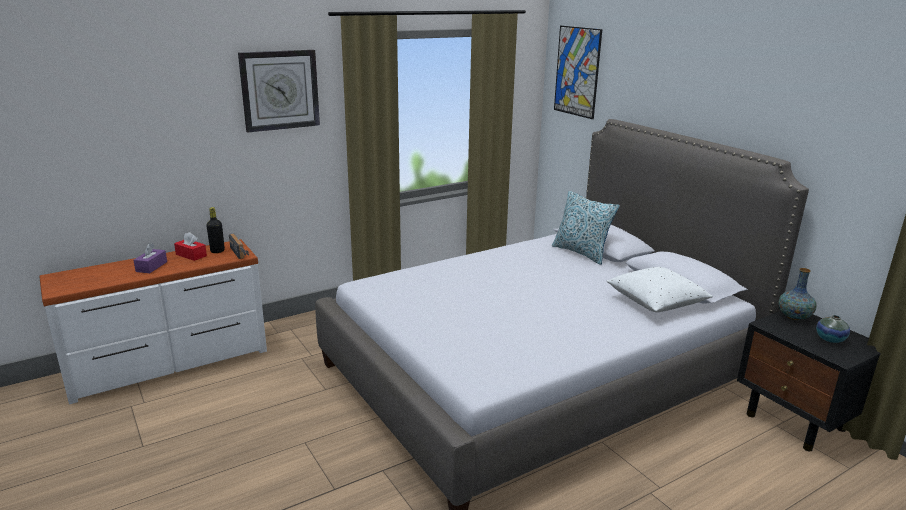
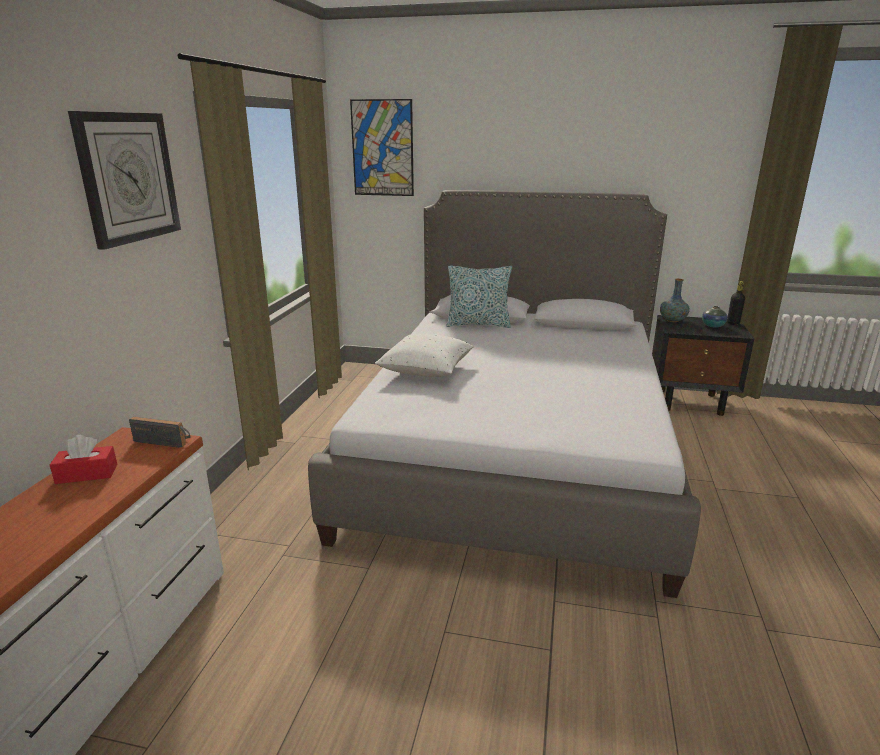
camera: 45 degrees left, 0 degrees up
(151, 266) = (48, 516): purple tissue box -> none
(217, 251) = (121, 452): black bottle -> black bottle (733, 323)
(656, 303) = (600, 339): white pillow -> white pillow (426, 370)

